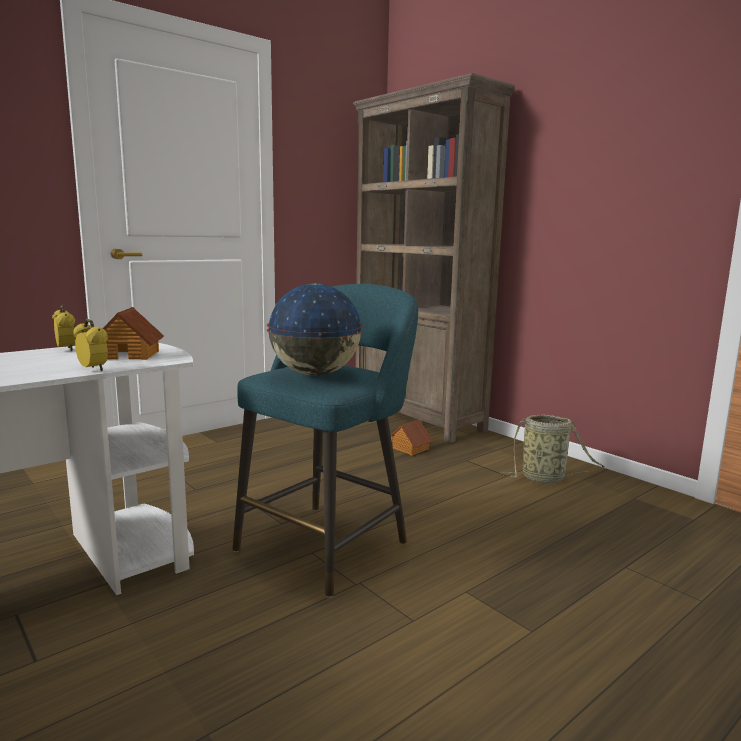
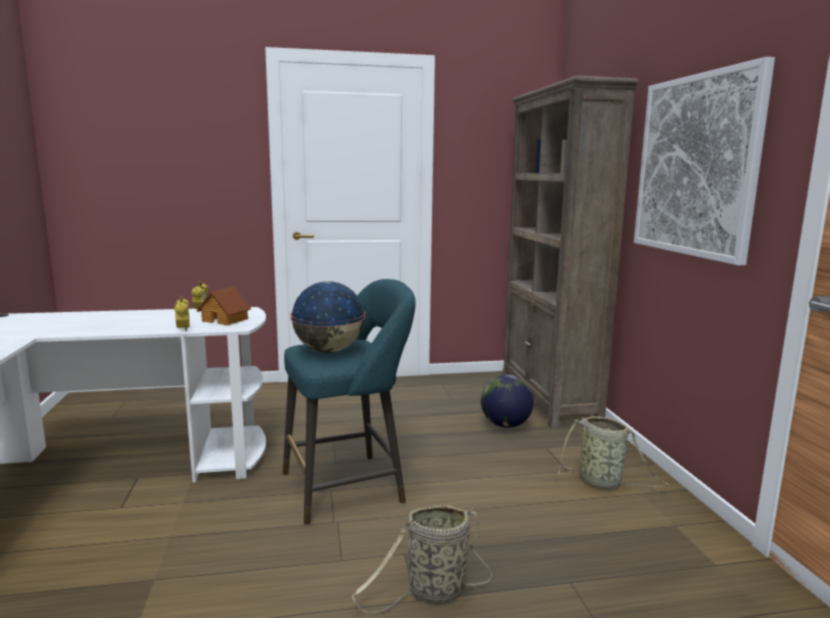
camera: 30 degrees right, 0 degrees up
(409, 448) = (505, 425): toy house -> globe
(537, 618) = (433, 593): none -> basket
(600, 166) = (696, 166): none -> picture

